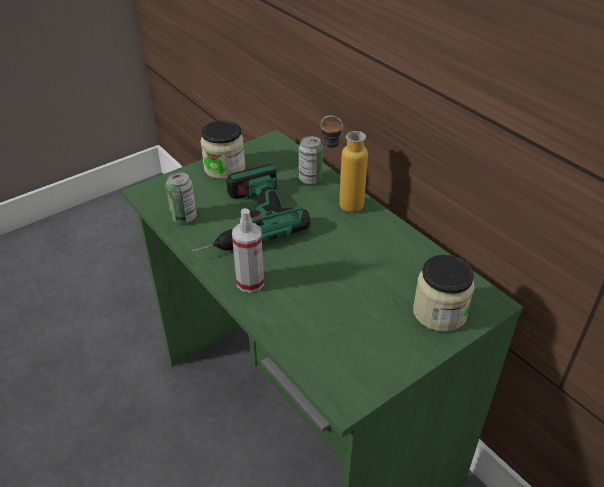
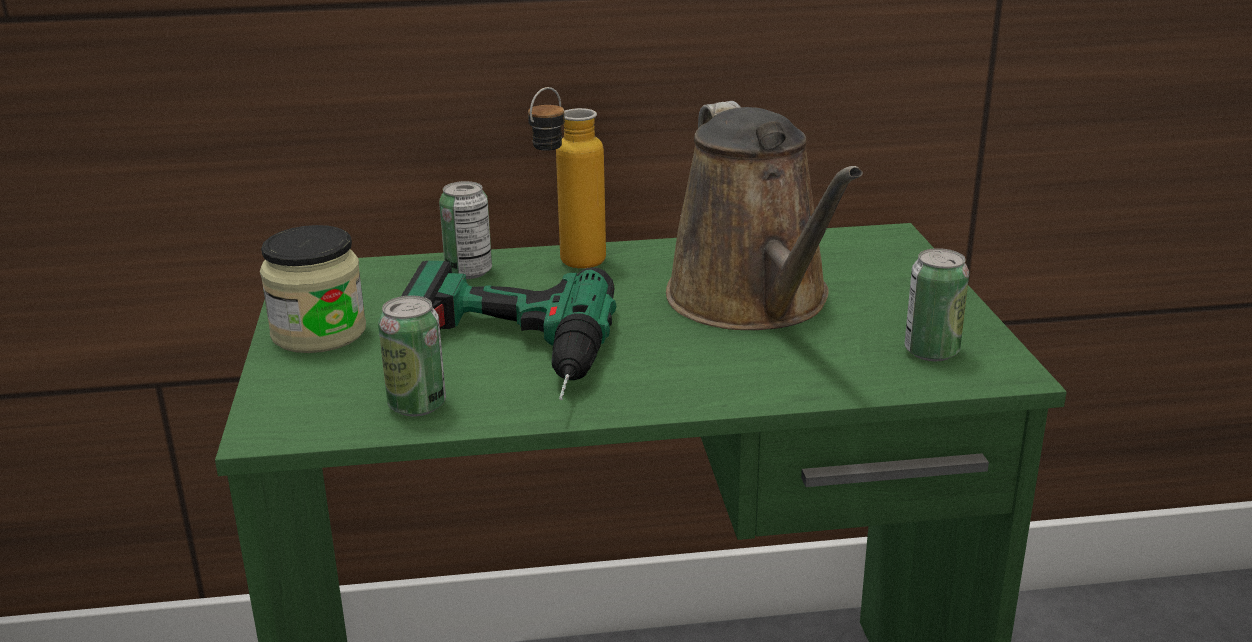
camera: 60 degrees left, 15 degrees down
(250, 282) = (681, 383): spray bottle -> none
(347, 361) = (931, 352): none -> can
(352, 277) = (754, 302): none -> brown watering can
(439, 312) = (881, 268): jar -> none

